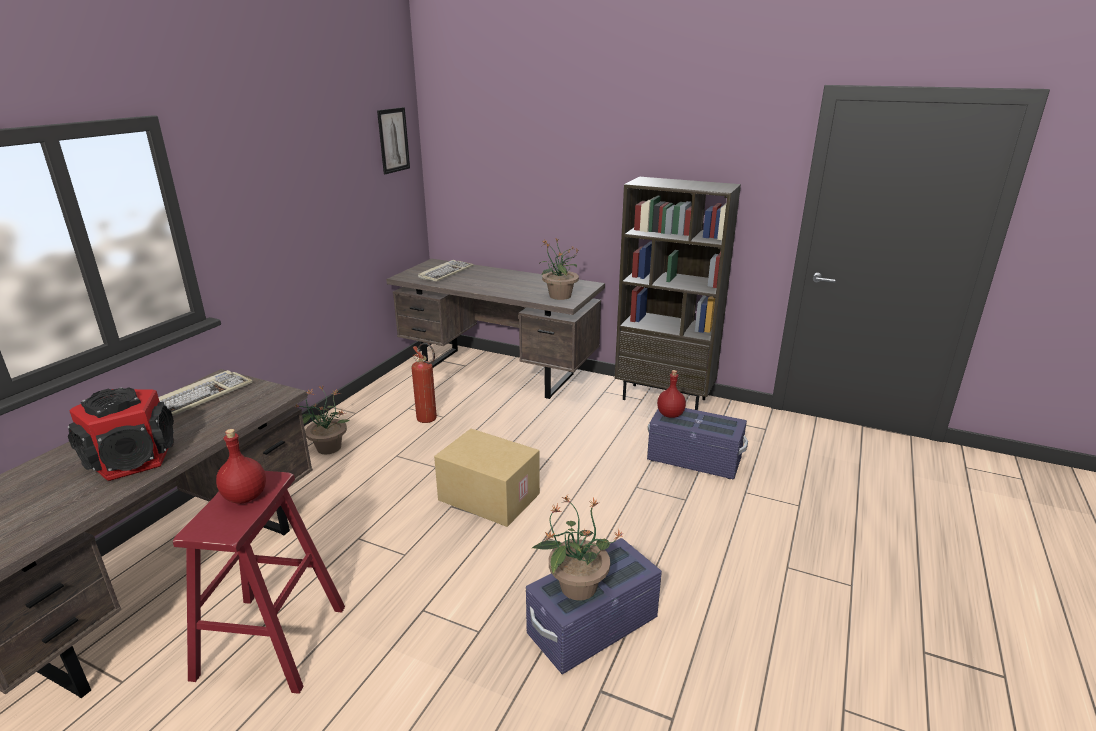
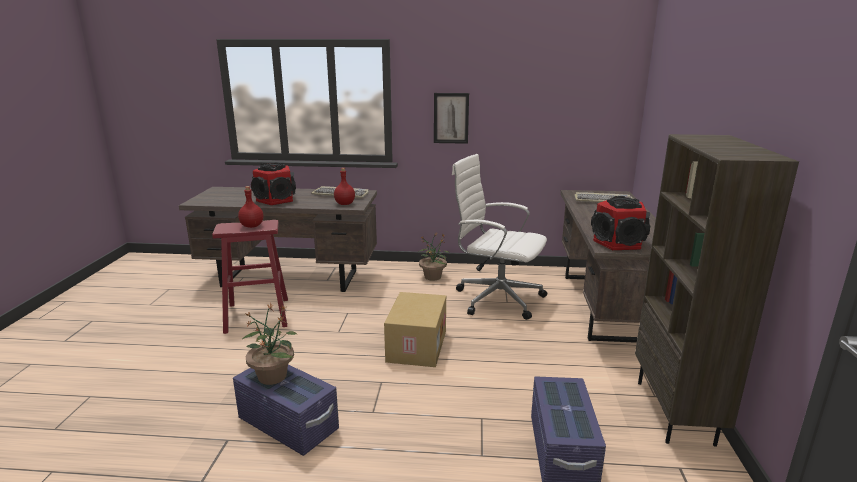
camera: 70 degrees right, 5 degrees down
(393, 140) = (605, 78): picture -> picture (451, 118)
(429, 420) = (496, 298): fire extinguisher -> white office chair
(559, 296) = (618, 243): potted plant -> speaker
(670, 414) = (562, 387): red bottle -> red bottle (345, 204)

